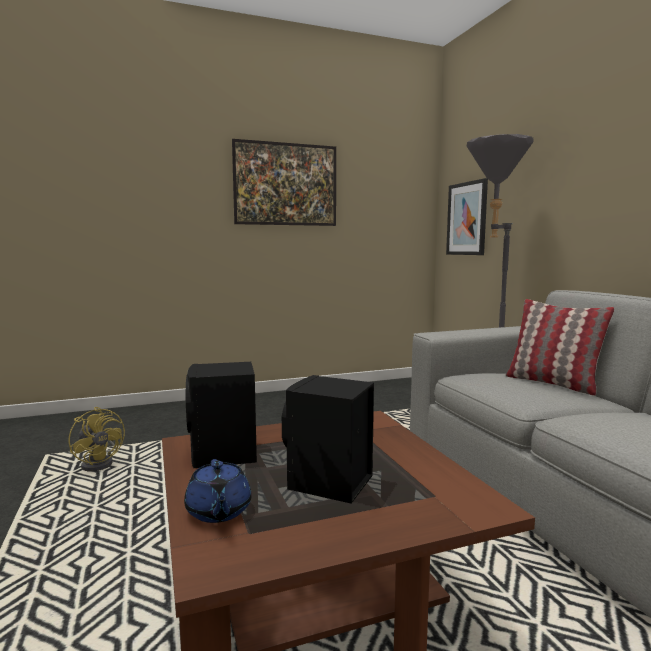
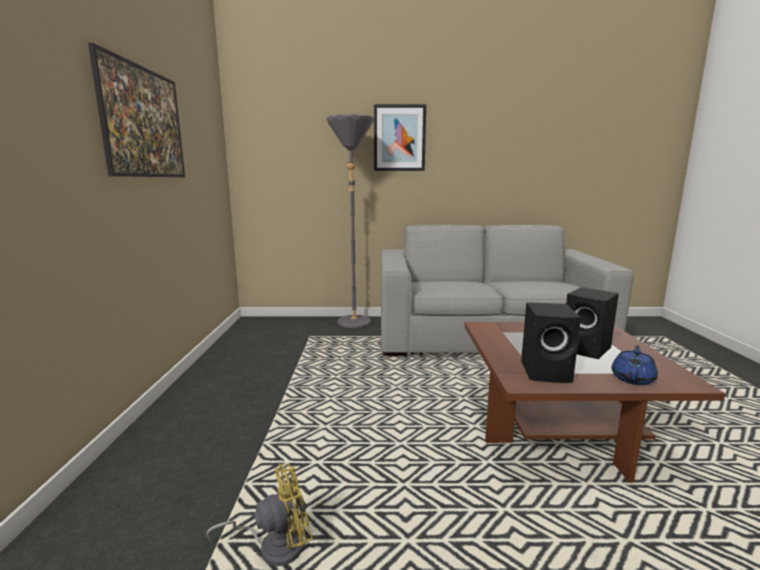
camera: 70 degrees left, 5 degrees up
(218, 511) = (633, 378): blue teapot -> blue teapot turned 60 degrees counterclockwise
(467, 218) = (276, 172): picture -> picture (399, 138)
(552, 383) = (446, 281): pillow -> none

